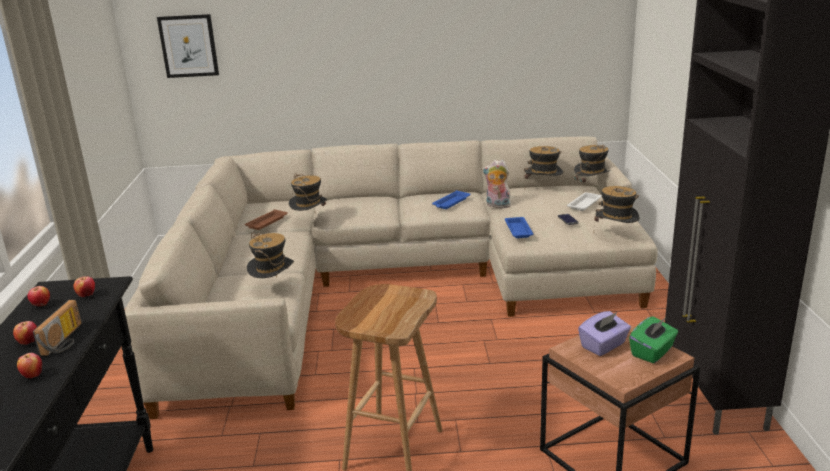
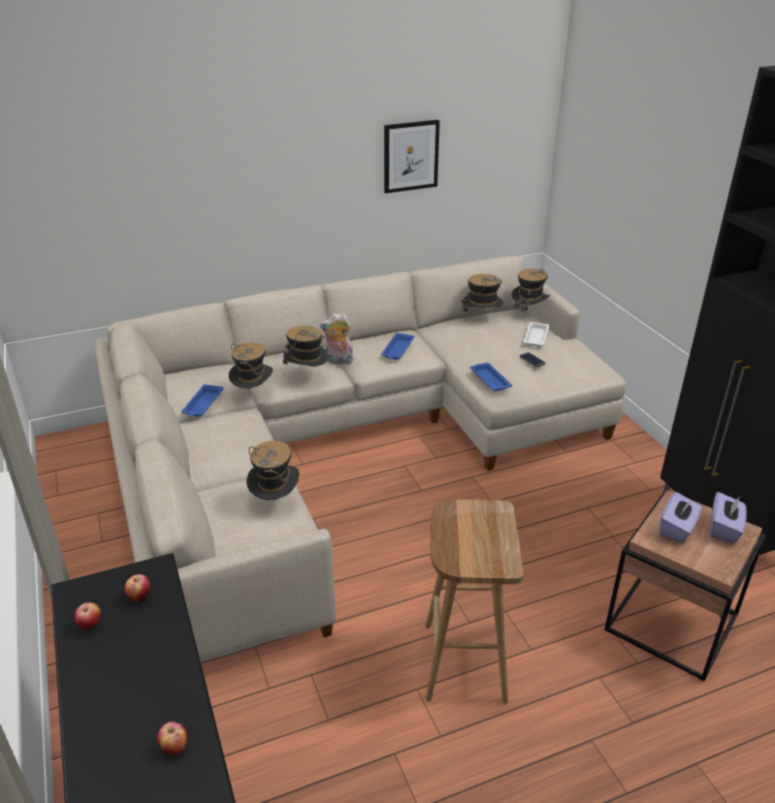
camera: 20 degrees left, 10 degrees up
(28, 342) = (123, 693): apple -> none
(65, 340) = (172, 679): radio -> none
(188, 46) = (55, 188): picture -> picture (410, 156)
(266, 223) = (202, 404): brown tray -> blue tray
(497, 206) = (447, 347): plush toy -> plush toy (338, 361)
(615, 235) = (585, 374): hat -> hat (306, 376)
(652, 352) = (724, 528): green tissue box -> purple tissue box

